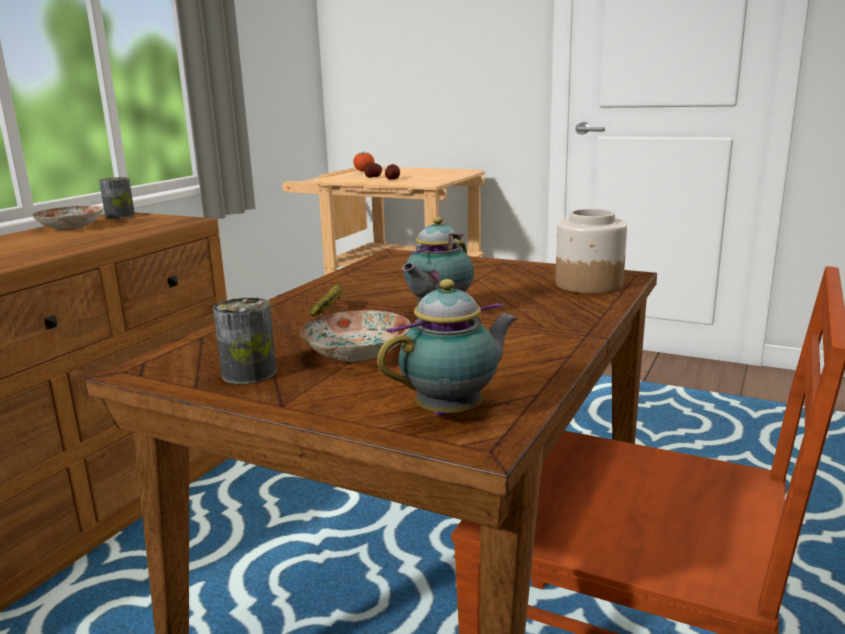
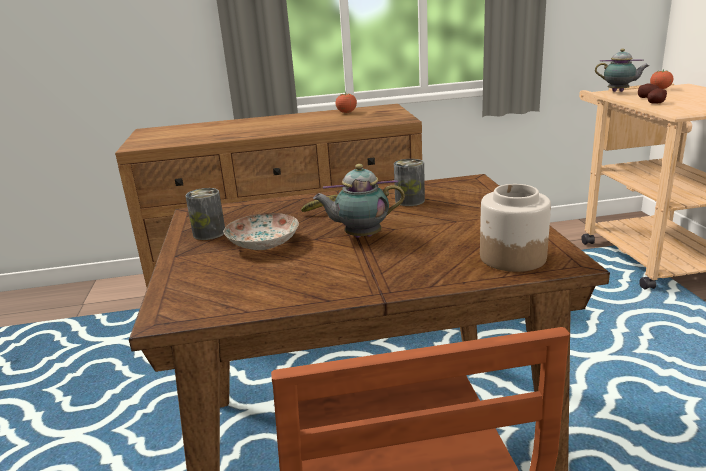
camera: 55 degrees right, 5 degrees up
(71, 227) = (346, 112): plate -> tomato
(120, 216) = (385, 108): can -> can (409, 201)
(454, 411) = (200, 297): teapot -> teapot (619, 91)

